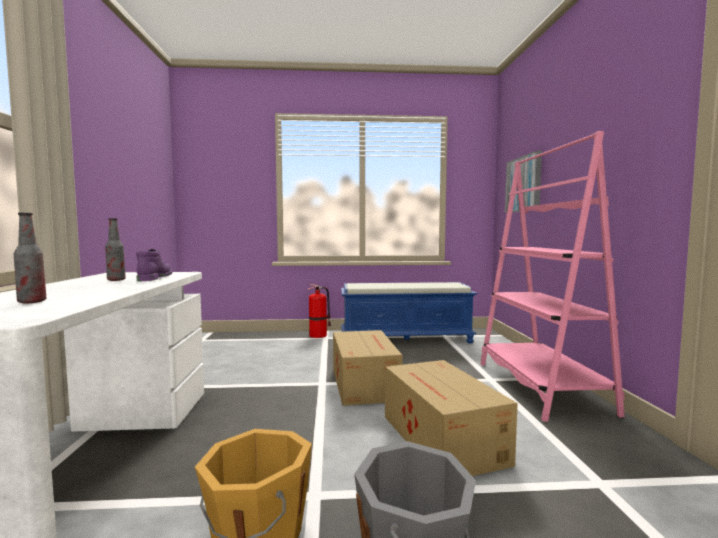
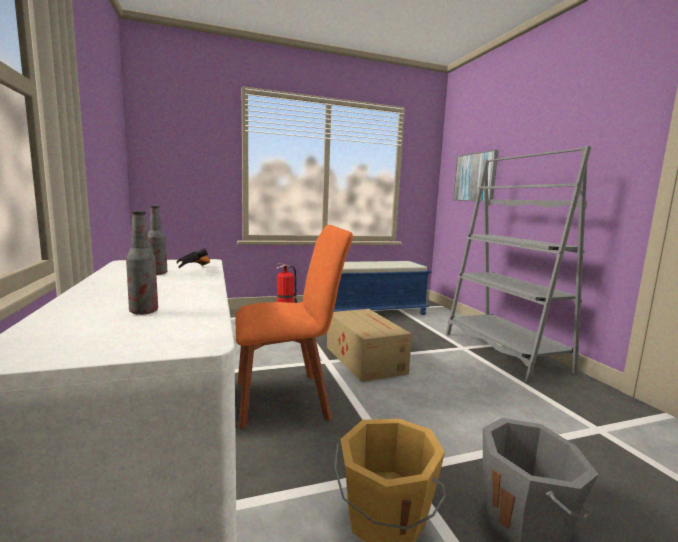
camera: 15 degrees left, 5 degrees up
(154, 278) = (195, 270): purple boot -> hammer
(253, 415) = (287, 399): none -> orange chair
(442, 440) = (466, 406): cardboard box -> none
(540, 387) = (504, 352): pink bookcase -> grey bookcase

